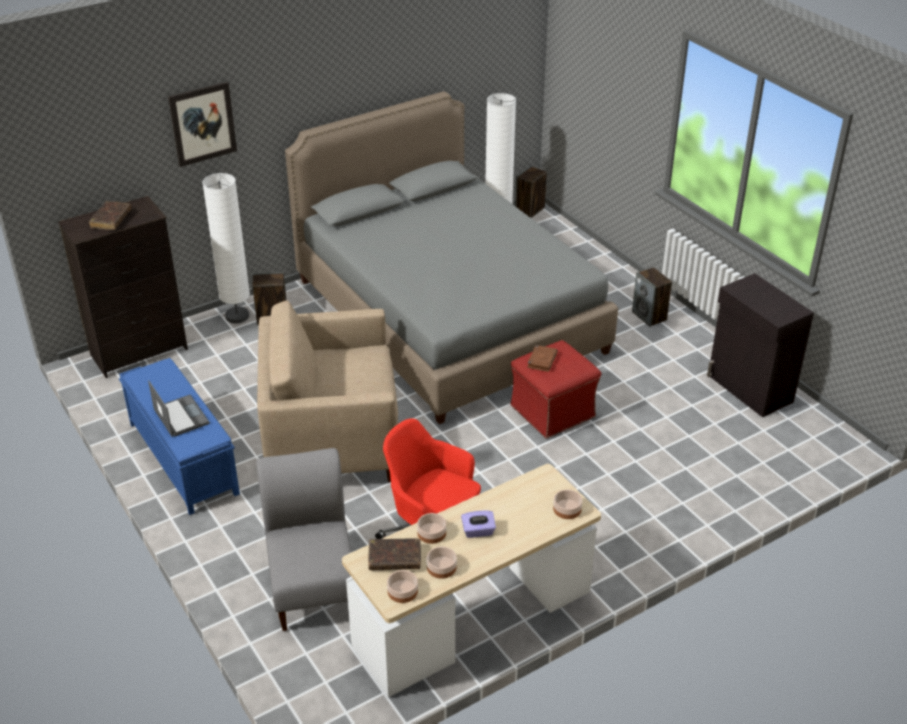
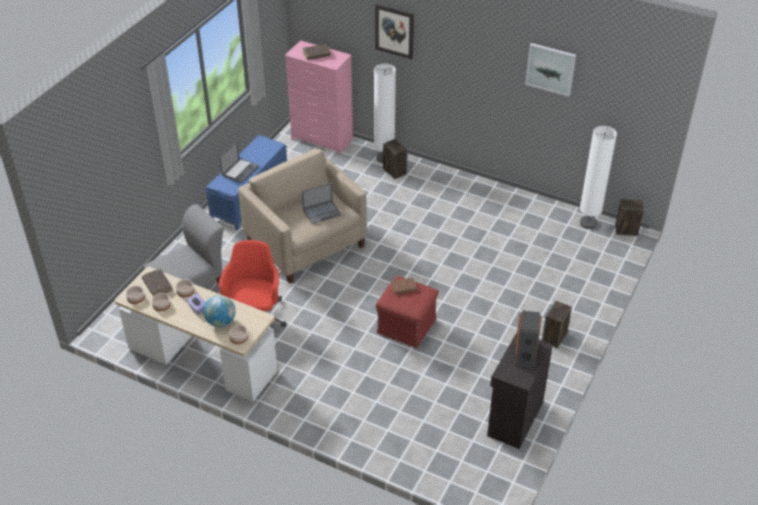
camera: 60 degrees right, 5 degrees up
(140, 352) = (322, 140): black dresser -> pink dresser
(358, 368) = (322, 212): none -> laptop
(412, 61) = (550, 69): none -> picture
(448, 316) = (464, 241): grey bed -> none
(523, 516) = (221, 322): none -> globe
(758, 294) = (525, 353): none -> speaker

